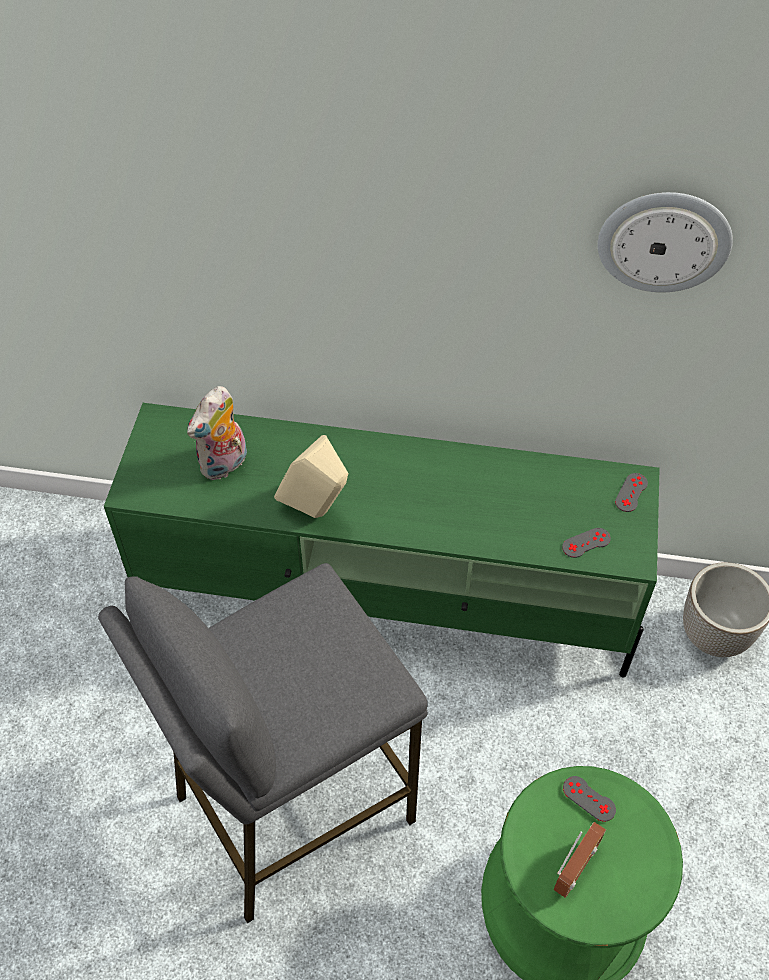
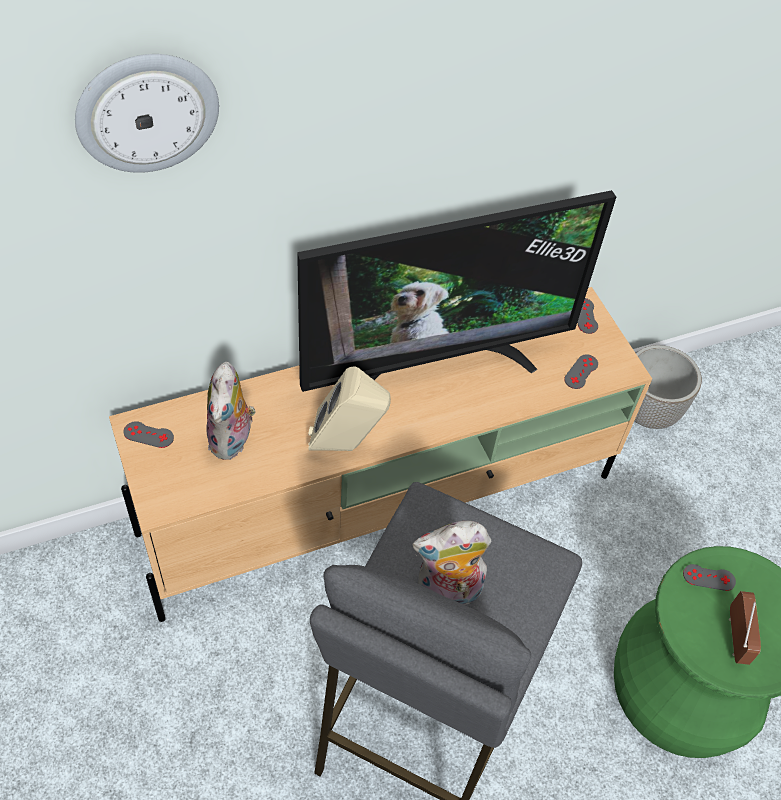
camera: 35 degrees left, 0 degrees up
(162, 431) = (148, 435): none -> grey game controller
(279, 667) = (447, 592): none -> plush toy
(387, 599) = (382, 504): green tv stand -> beige tv stand
(447, 475) = (434, 364): none -> television
(664, 241) = (602, 78): wall clock -> wall clock (147, 112)

